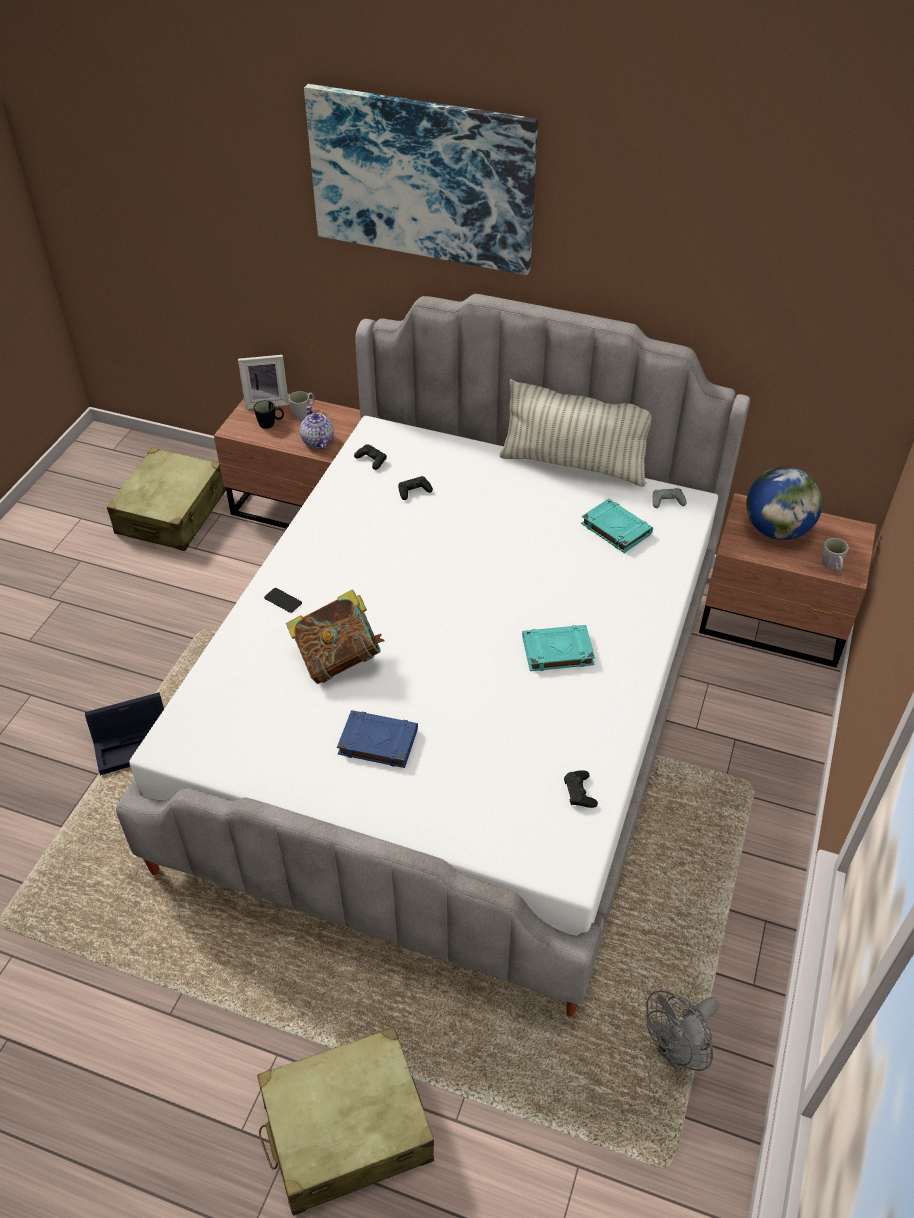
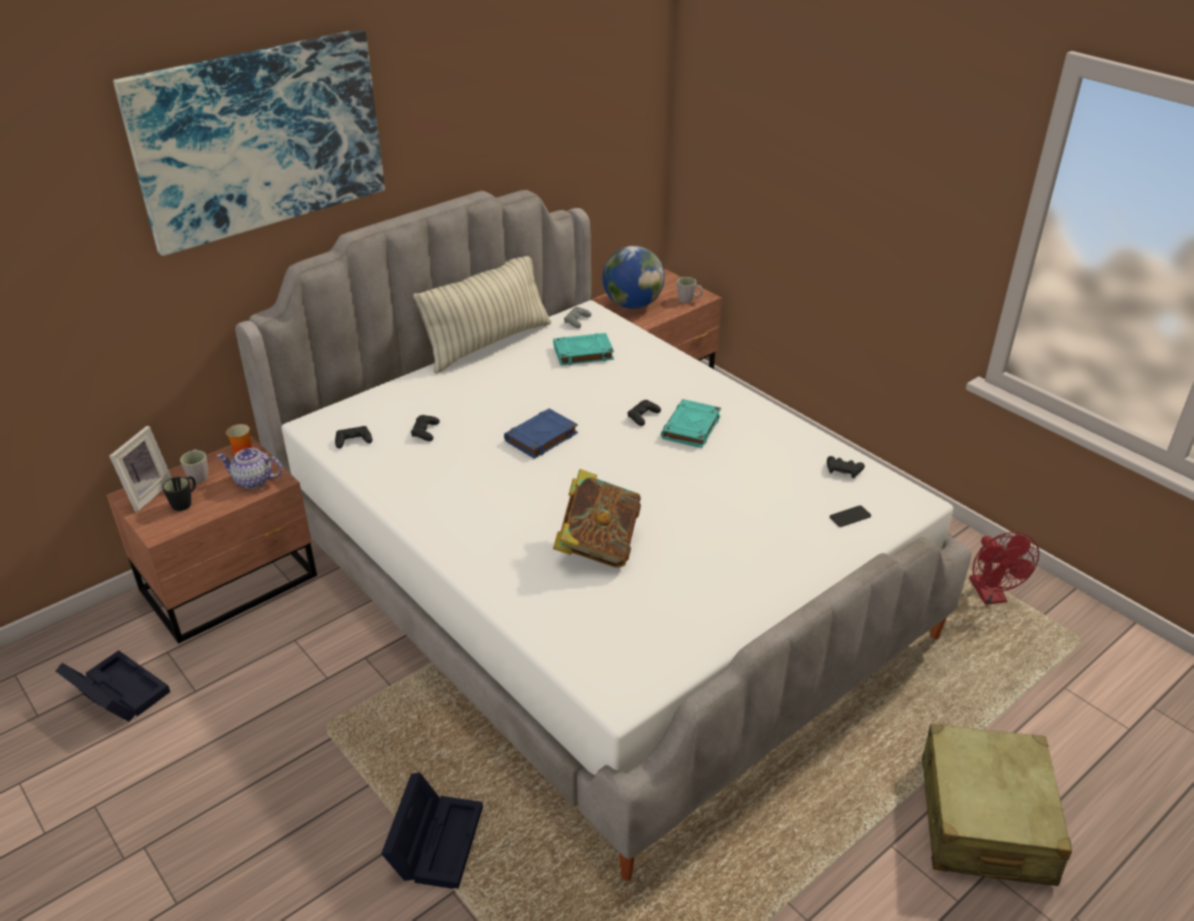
camera: 60 degrees left, 10 degrees down
(172, 513) = (115, 692): beige suitcase -> black storage box
(283, 600) = (489, 557): phone -> phone (850, 517)
(348, 415) = (241, 449): none -> mug
(377, 742) = (717, 556): blue book -> blue book (541, 438)
(547, 611) = (643, 416): none -> black game controller
(677, 1052) = (991, 596): grey fan -> red fan

